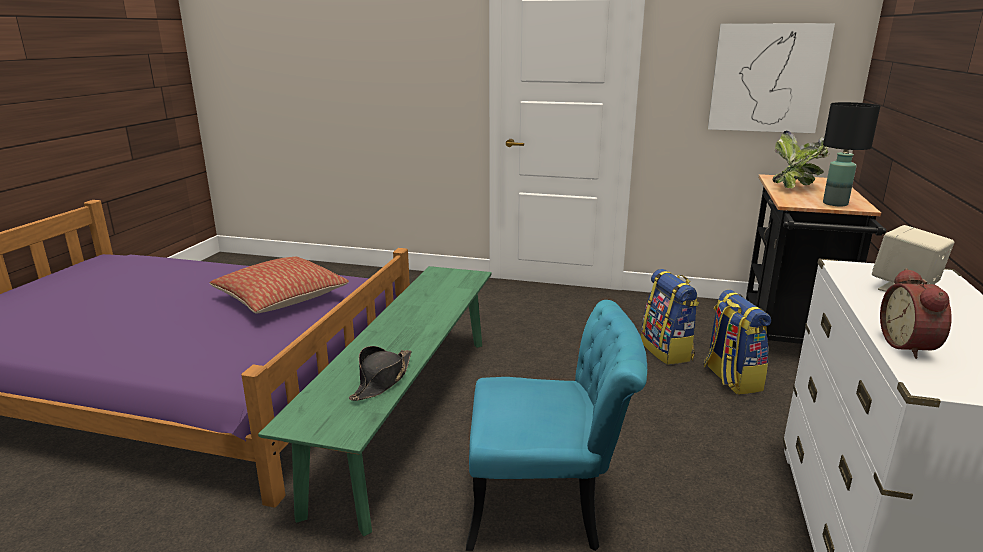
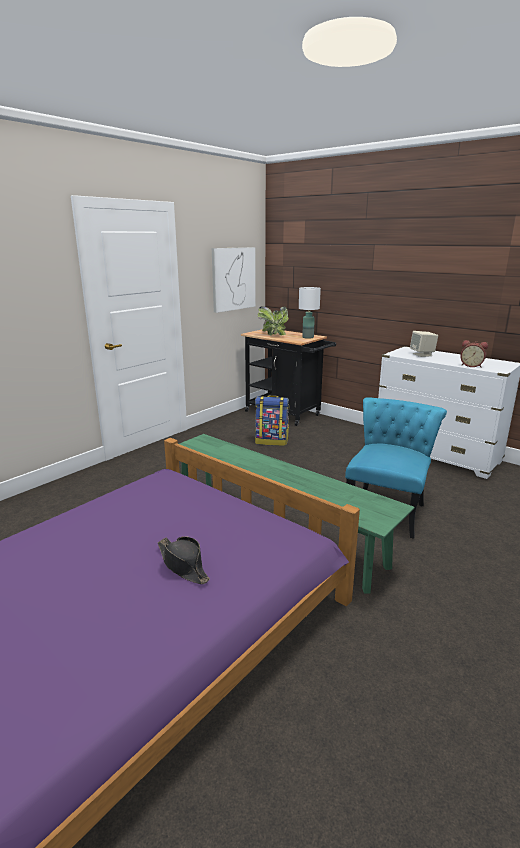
camera: 65 degrees left, 0 degrees up
(281, 299) = (160, 512): pillow -> none
(382, 380) = (339, 490): black hat -> black hat (183, 565)
(731, 378) = (310, 437): backpack -> none
(835, 204) = (308, 337): black table lamp -> white table lamp

